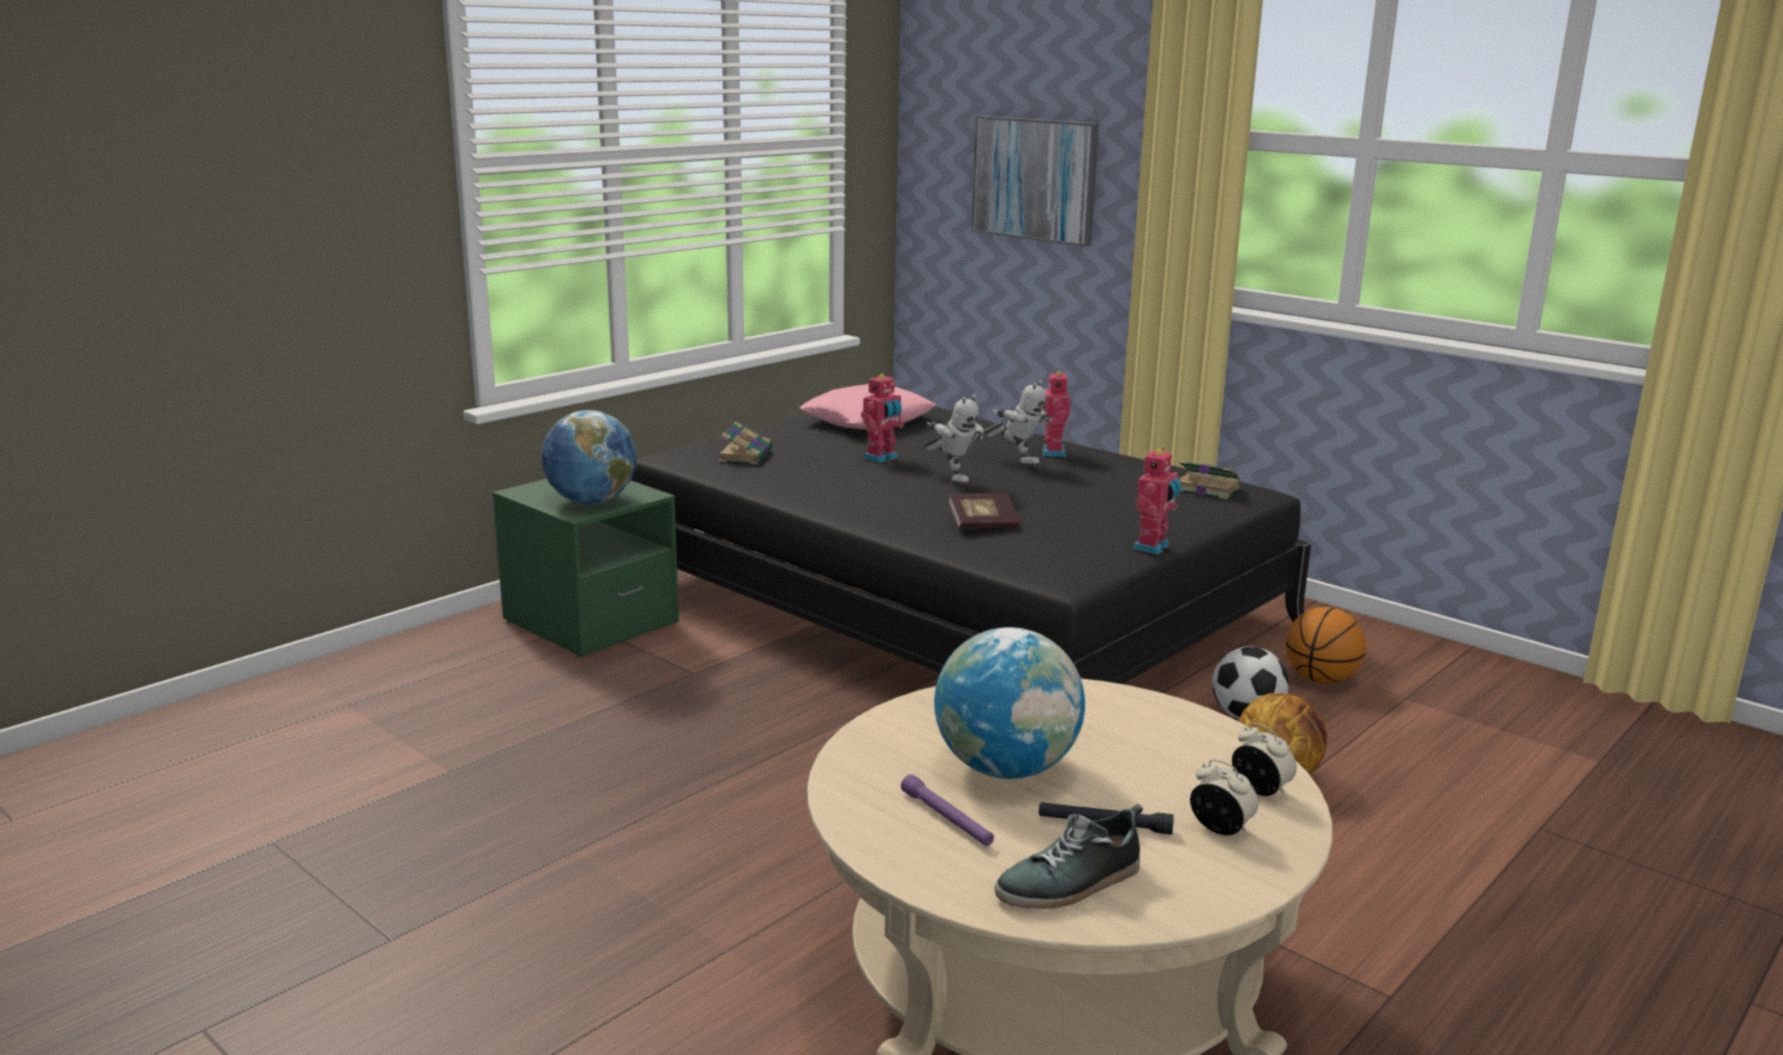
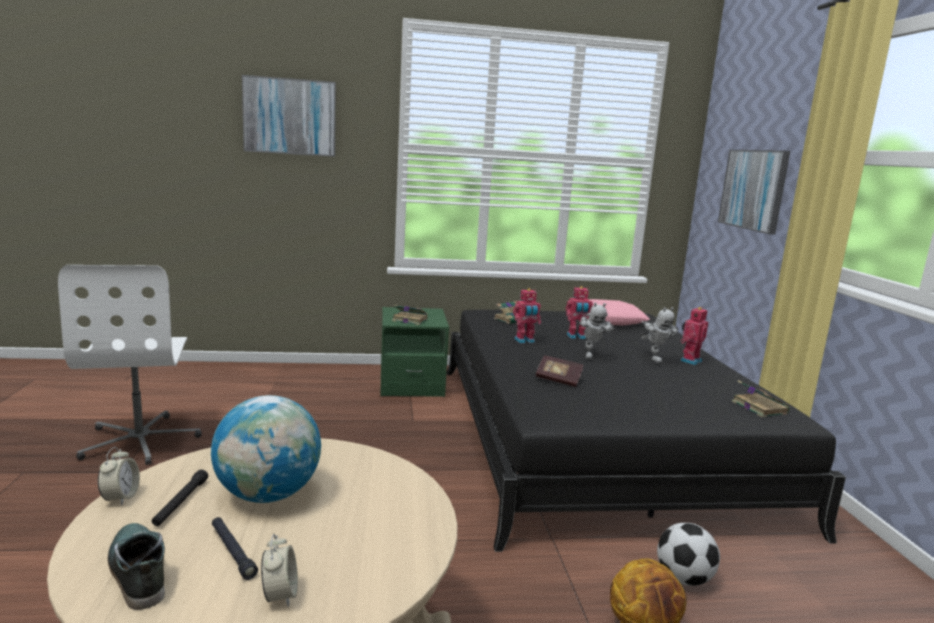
camera: 40 degrees right, 5 degrees down
(234, 123) = (290, 116): none -> picture
(312, 886) = (141, 440): none -> white office chair
(591, 502) = (409, 320): globe -> book
(947, 819) = (181, 503): purple flashlight -> black flashlight
(1070, 883) = (137, 571): shoe -> shoe turned 45 degrees clockwise
(1153, 547) = (641, 424): toy robot -> toy robot (525, 341)
(1260, 790) = (362, 588): alarm clock -> alarm clock (120, 497)
(1321, 680) = (788, 584): basketball -> none

